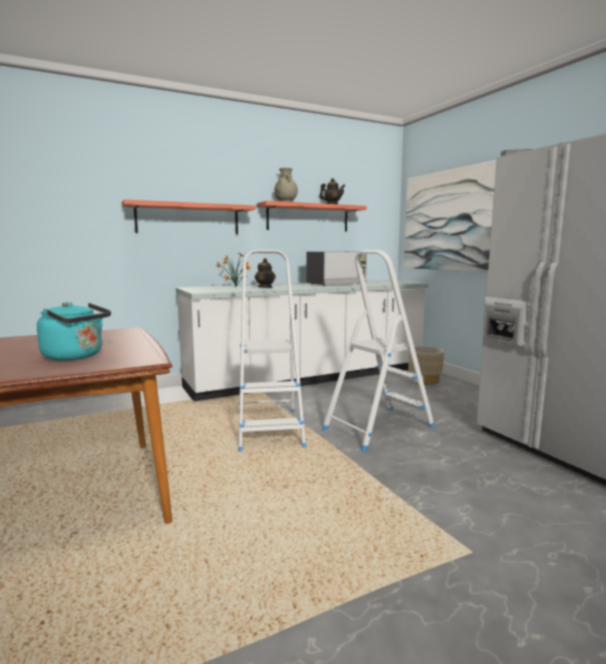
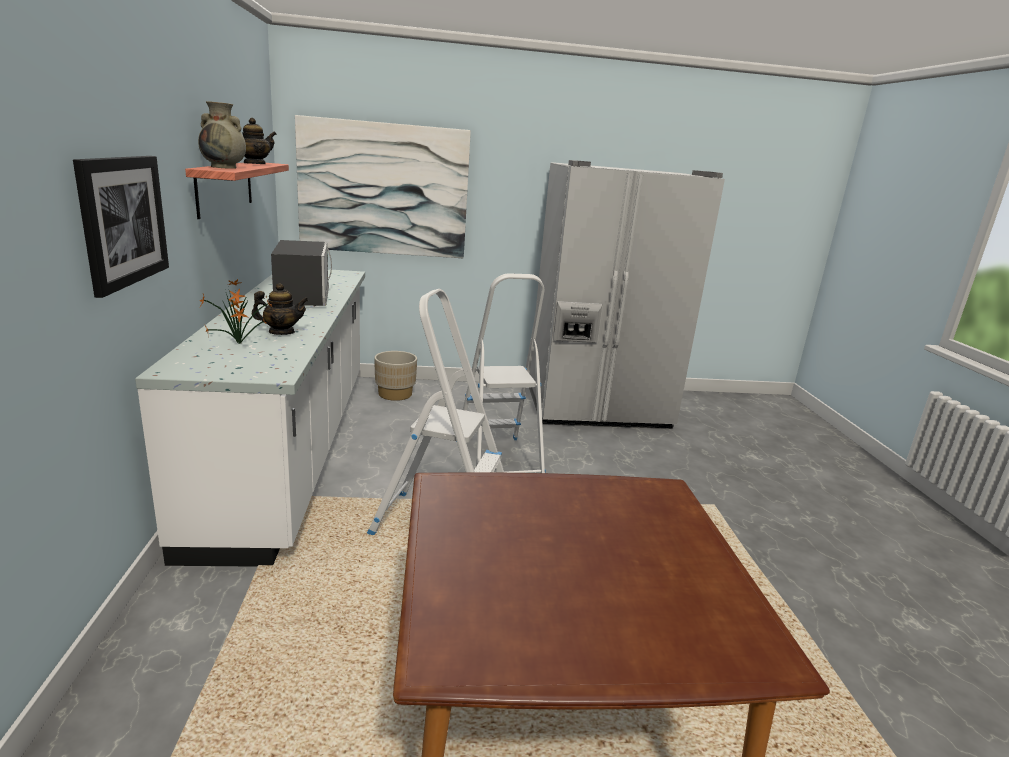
camera: 70 degrees left, 10 degrees up
(76, 356) = (631, 533): turquoise kettle -> none
(188, 219) = (123, 221): shelf -> picture

